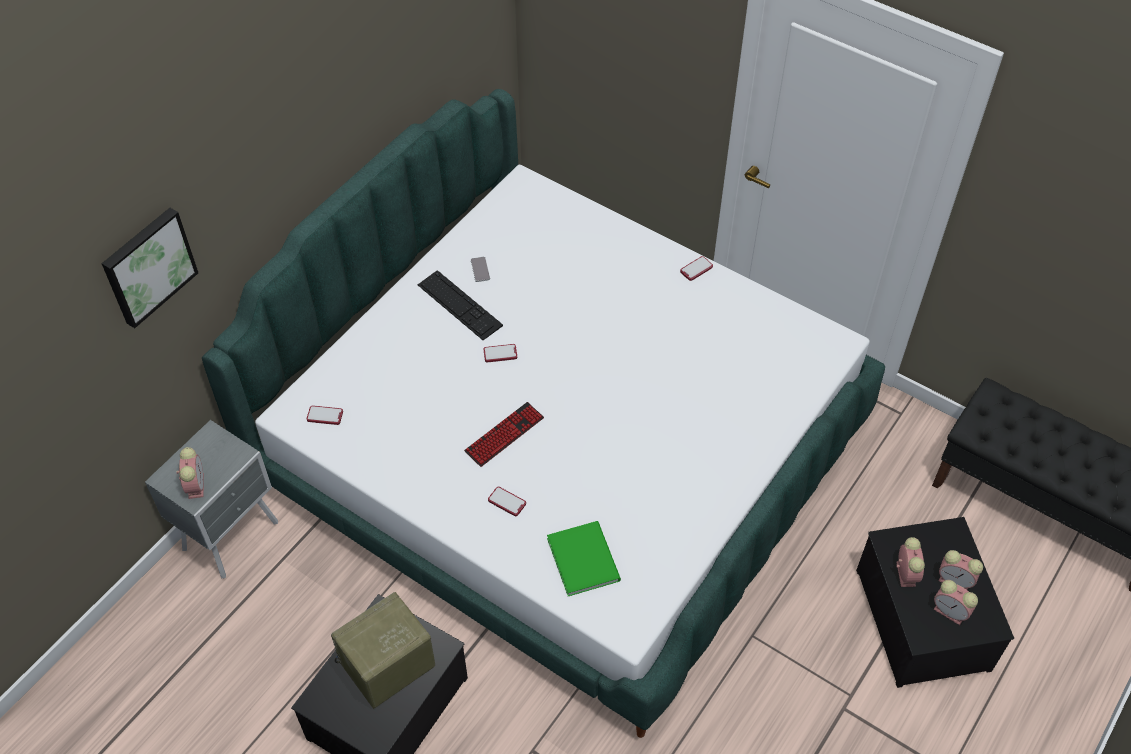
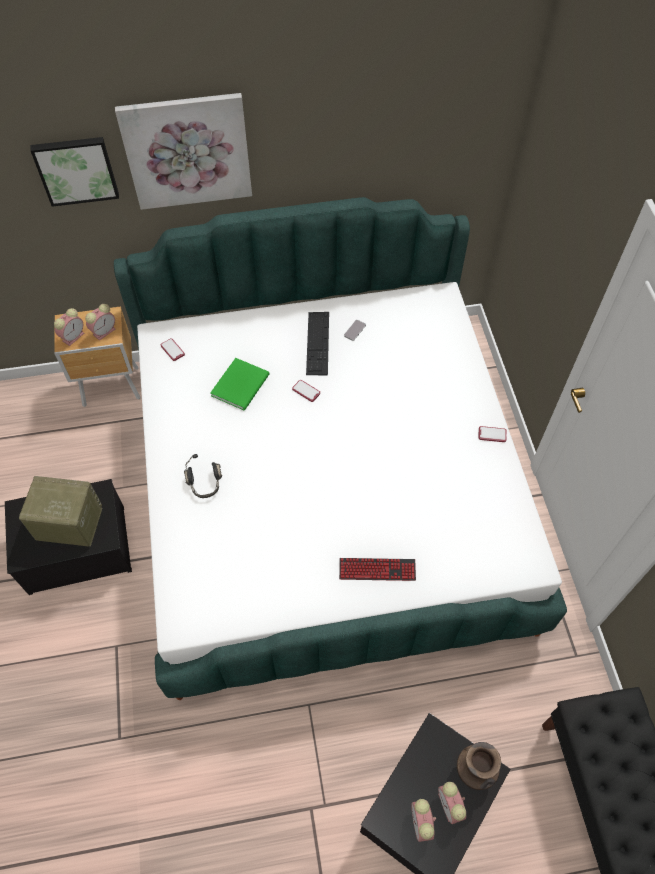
camera: 45 degrees right, 5 degrees up
(233, 535) = (113, 387): grey nightstand -> brown nightstand
(249, 173) = (187, 151): none -> picture
(504, 435) = (251, 442): keyboard -> keyboard (377, 570)
(507, 502) = (205, 484): phone -> black headphones
(584, 557) = (207, 557): green book -> green book (242, 384)
(905, 572) = (421, 765): alarm clock -> alarm clock (104, 331)
(944, 542) = (474, 771): none -> brown vase

